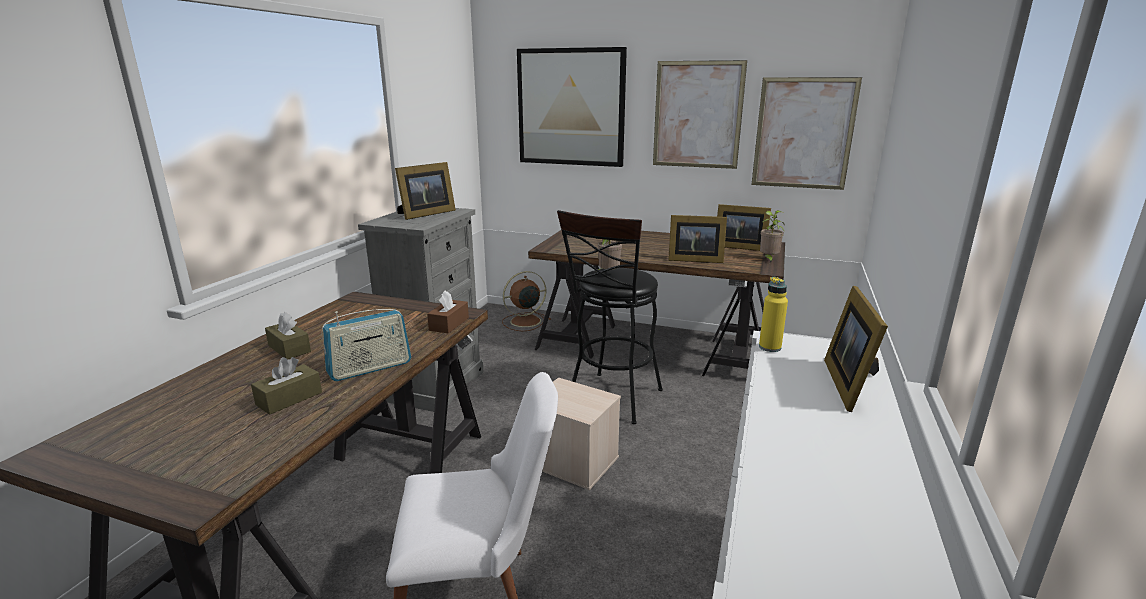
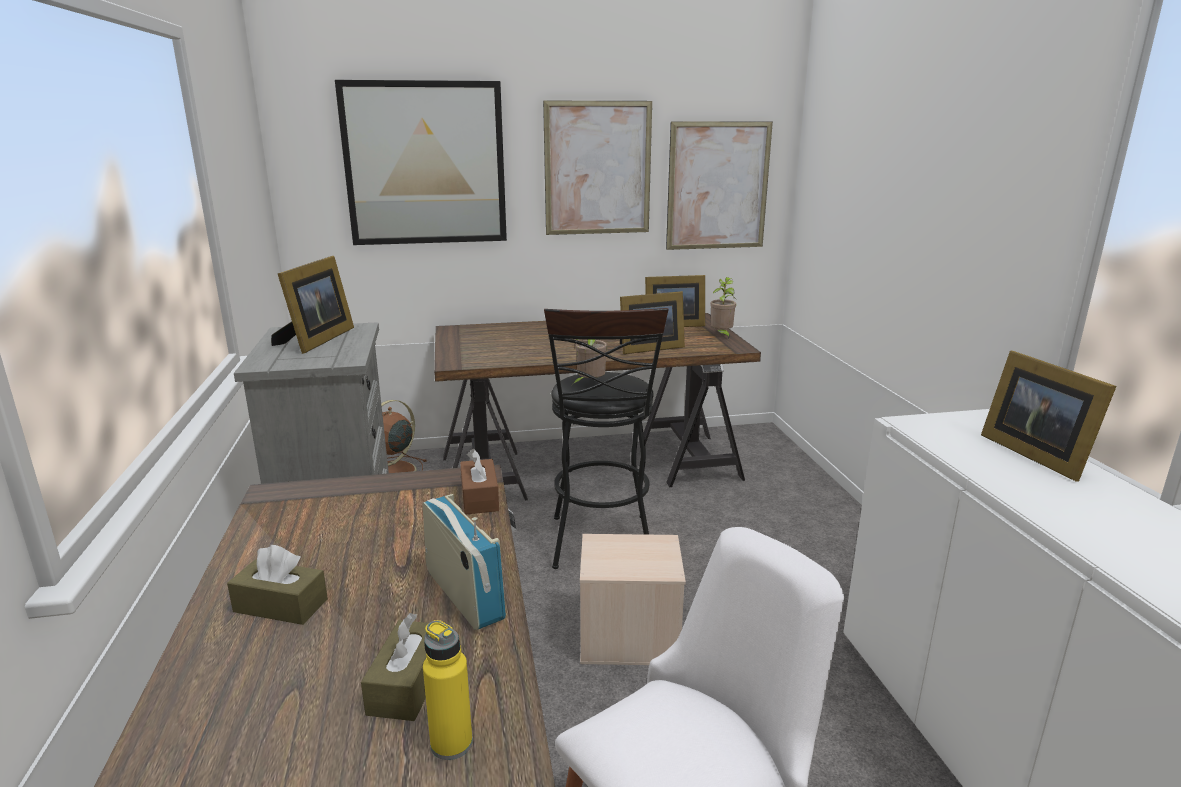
camera: 30 degrees left, 0 degrees up
(370, 368) = (464, 595): radio -> radio turned 60 degrees counterclockwise
(769, 347) = (919, 433): yellow bottle -> yellow bottle (451, 743)

